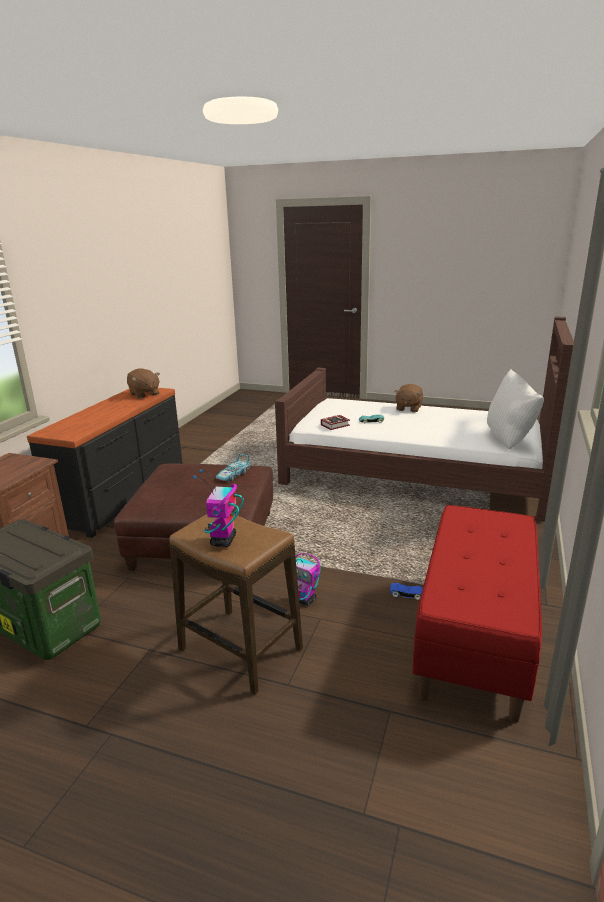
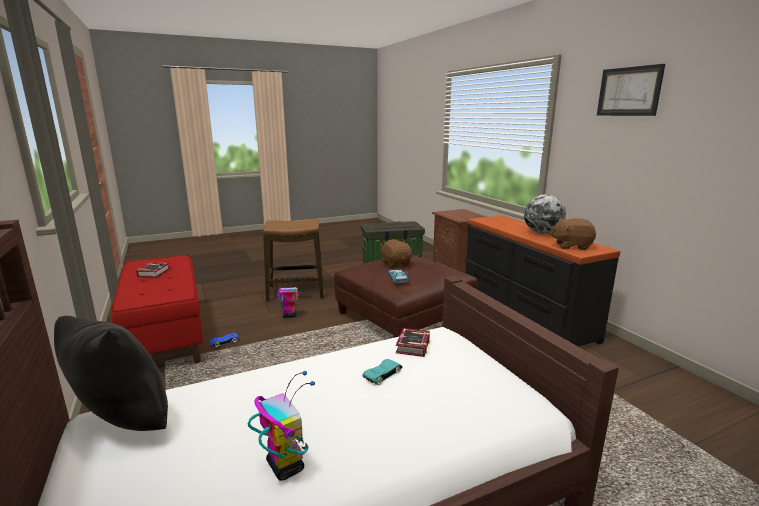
camera: 135 degrees right, 5 degrees down
(74, 258) = (629, 91): none -> picture
(107, 407) = (542, 233): none -> globe
(223, 541) = (291, 222): toy robot -> toy robot (285, 466)
(408, 408) = (372, 448): brown plush toy -> brown plush toy (396, 264)
(485, 571) = (155, 272): none -> book
(510, 440) = (121, 424): white pillow -> black pillow

